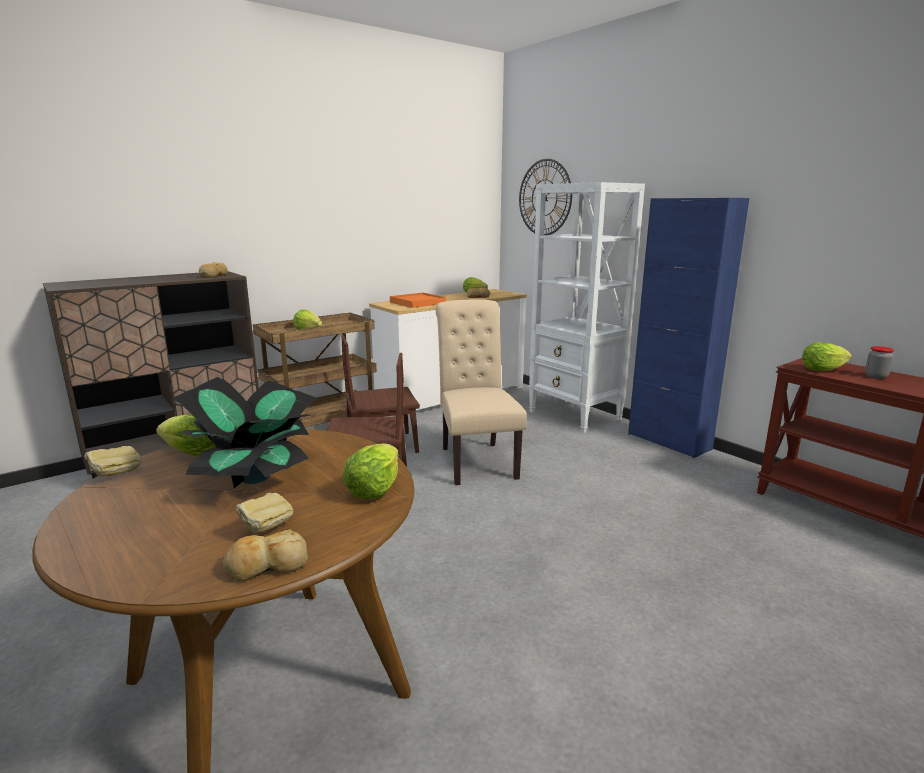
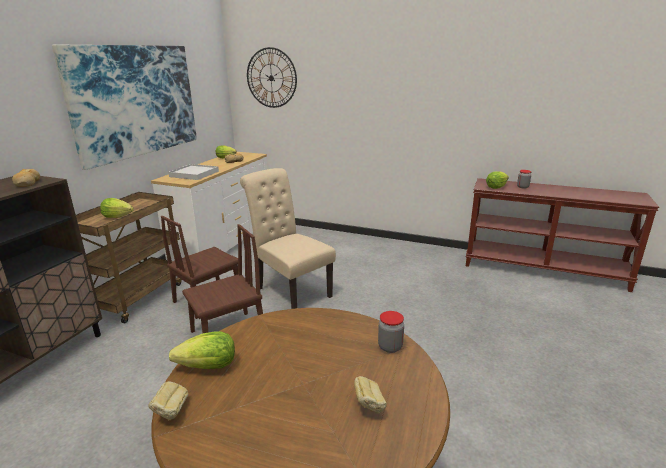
camera: 30 degrees left, 5 degrees up
(256, 477) = (295, 367): potted plant -> none
(267, 566) = (413, 432): bread -> none
(366, 213) = (136, 101): none -> picture
(374, 490) = (390, 347): lettuce -> jar
(418, 303) = (194, 174): orange tray -> white tray
(575, 415) = (325, 239): white bookcase -> none
(668, 441) = (395, 244): blue cabinet -> none

